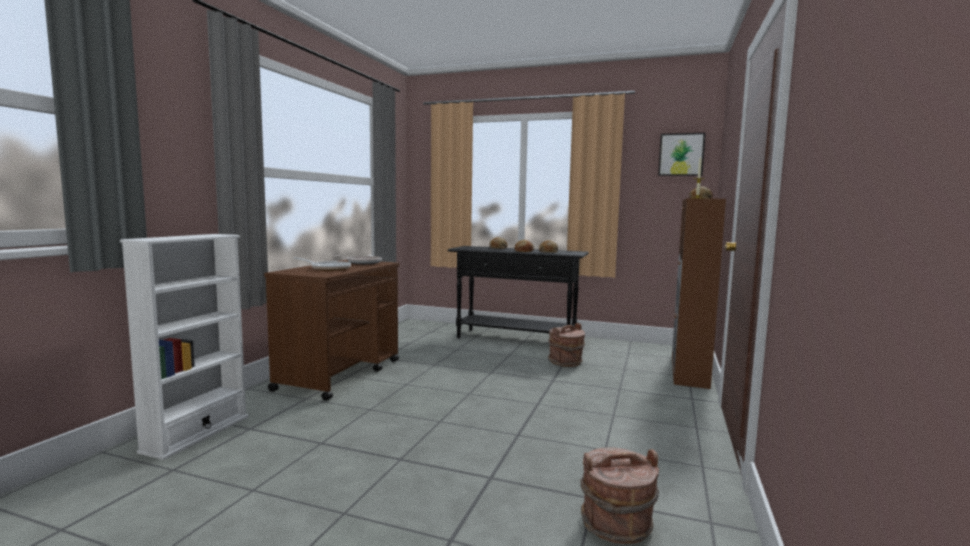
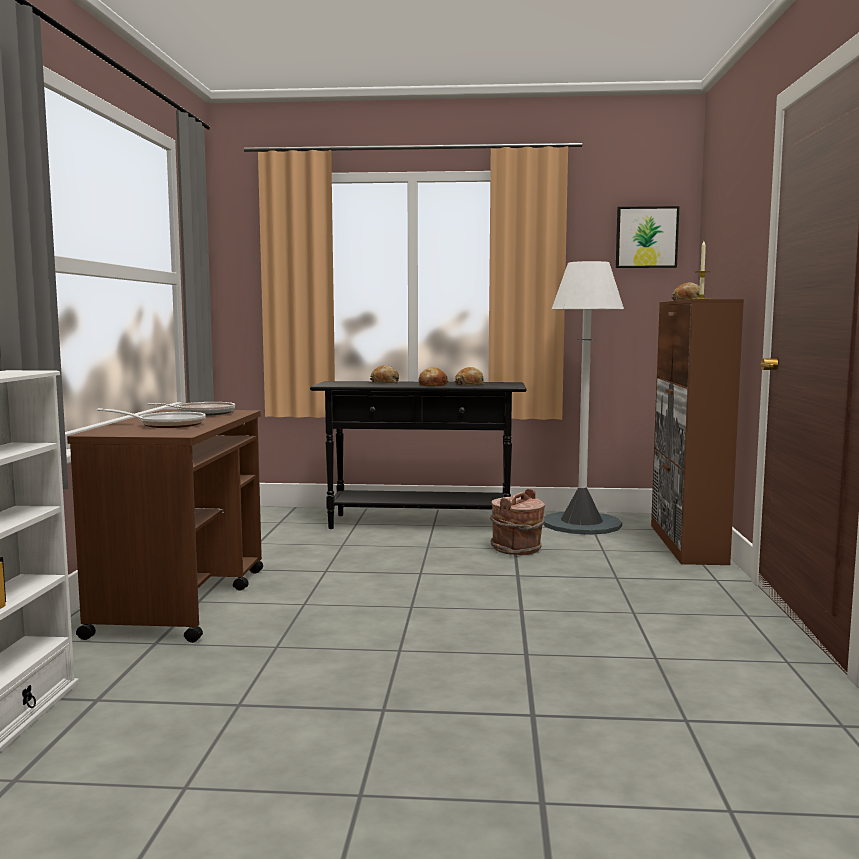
camera: 15 degrees left, 0 degrees up
(616, 525) = (738, 748): brown bucket -> none
(623, 349) = (582, 524): none -> white floor lamp

